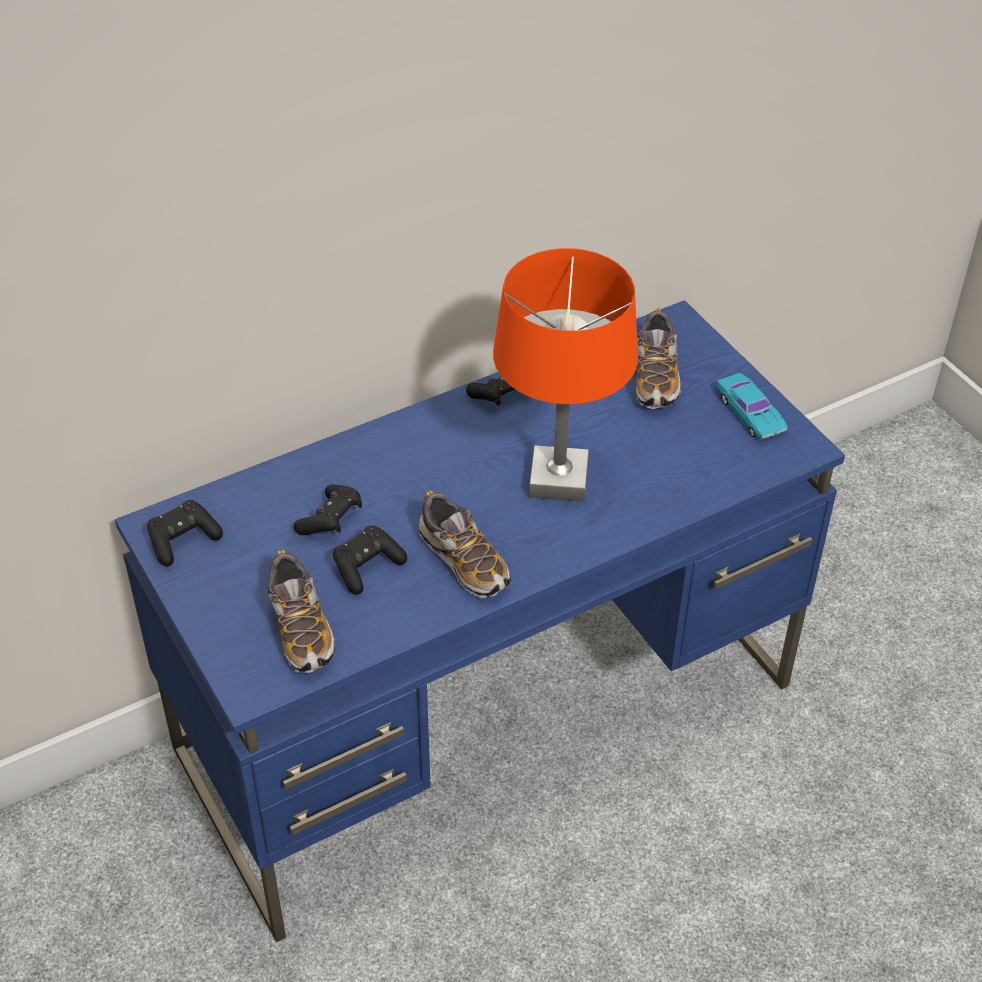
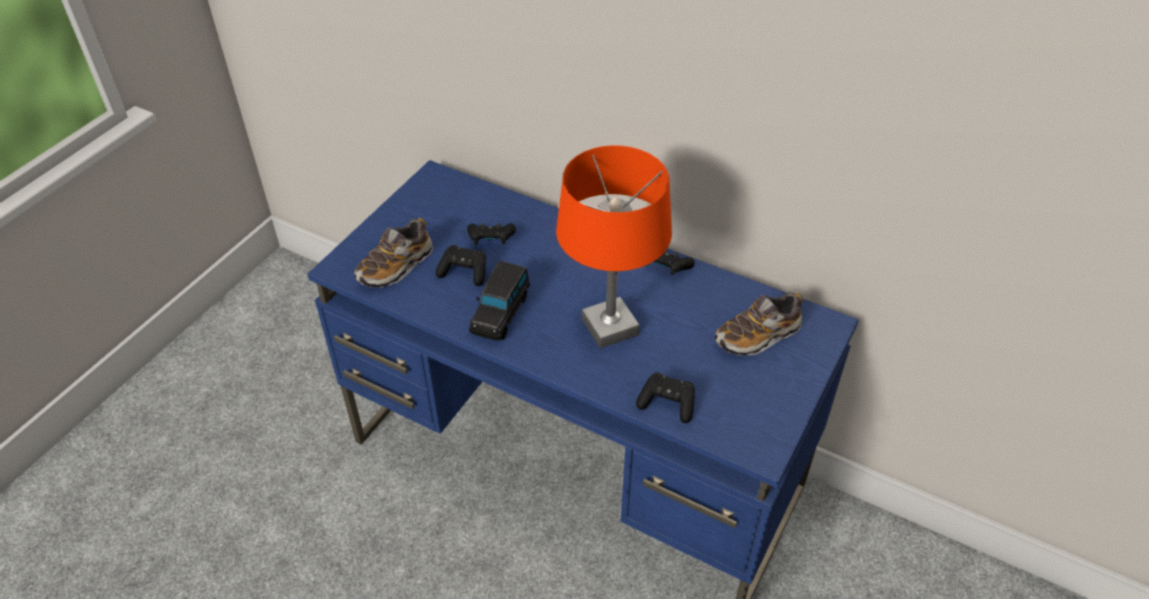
camera: 60 degrees right, 0 degrees up
(183, 541) = (431, 191): black game controller -> black game controller (667, 404)
(464, 561) = (501, 312): shoe -> black toy car
(750, 413) = (770, 404): turquoise toy car -> none

